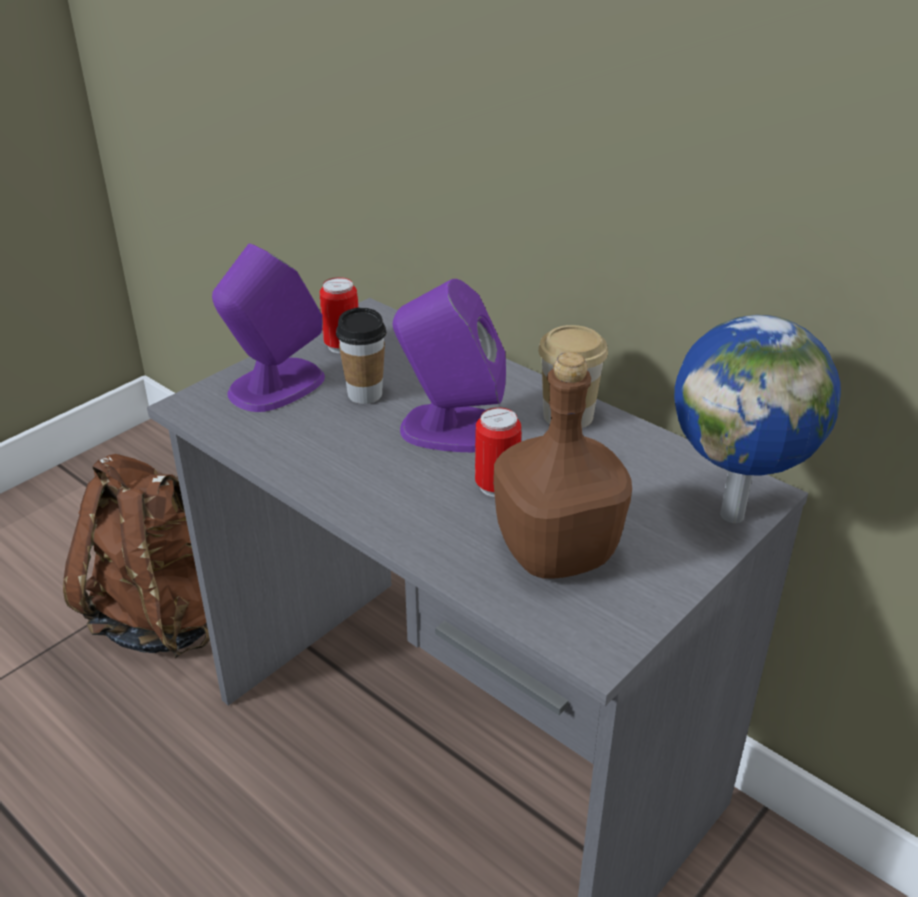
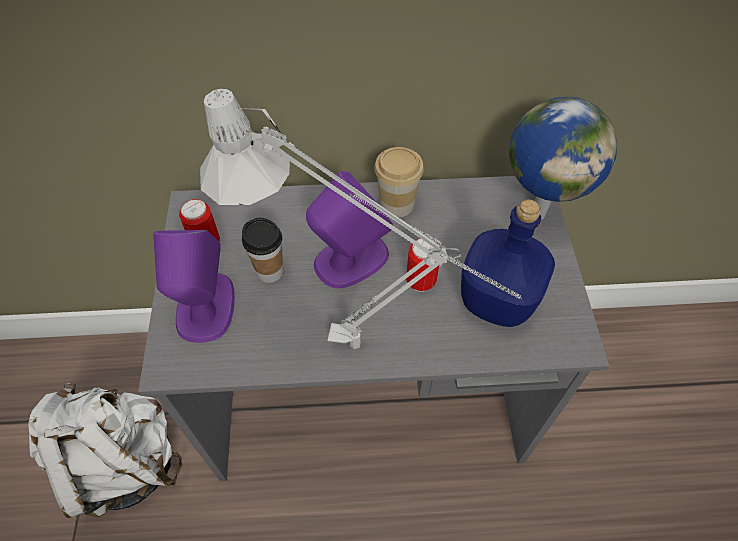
camera: 45 degrees left, 20 degrees up
(166, 615) = (124, 463): brown backpack -> white backpack
(367, 502) = (371, 348): none -> grey table lamp
(554, 553) = (496, 302): brown bottle -> blue bottle

